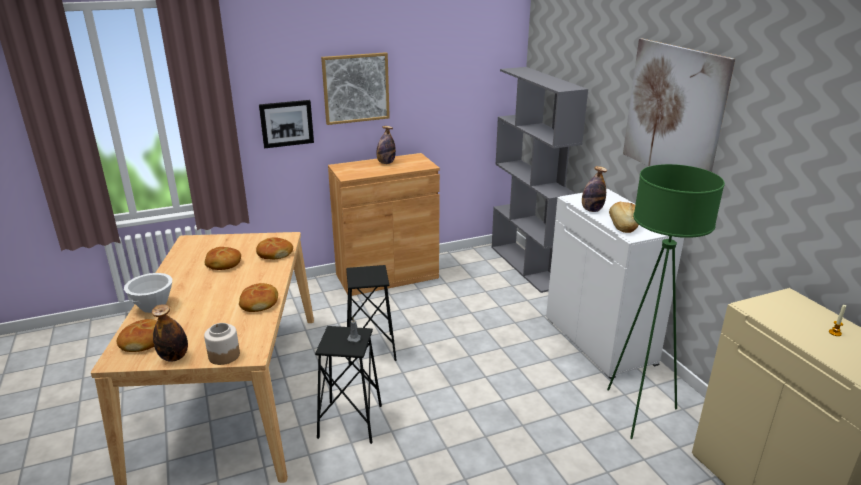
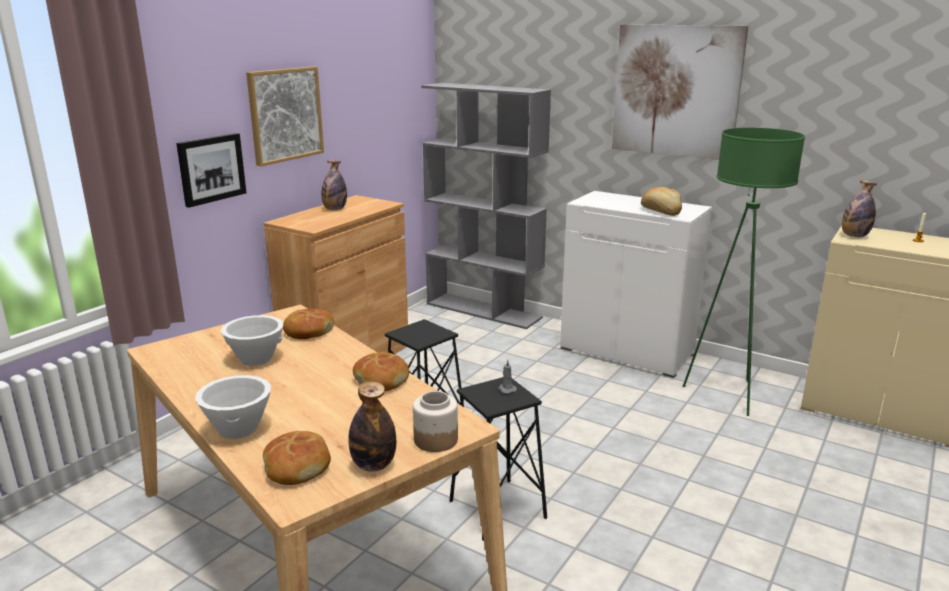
camera: 35 degrees left, 5 degrees down
(223, 264) = (256, 359): bread -> white bowl
(591, 210) = (615, 207): bottle -> bottle (854, 236)

